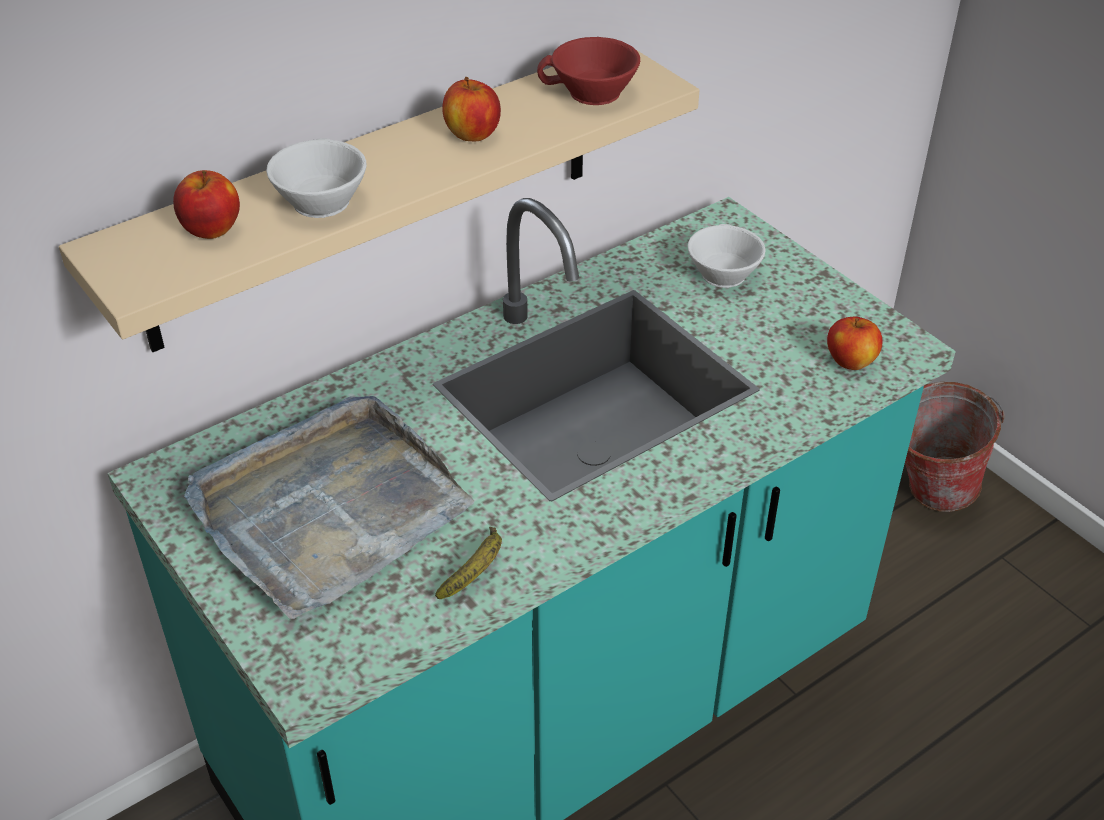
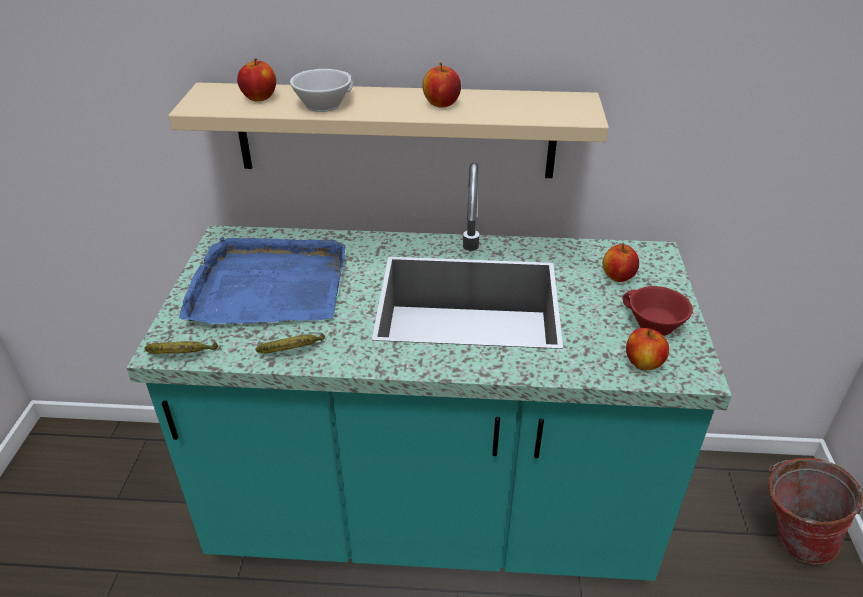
camera: 40 degrees right, 5 degrees down
(328, 509) = (269, 286): grey tray -> blue tray
(340, 666) = (182, 355): none -> banana
(591, 94) = (537, 108): red cup -> red cup (652, 324)
(720, 272) = (618, 277): white cup -> apple

